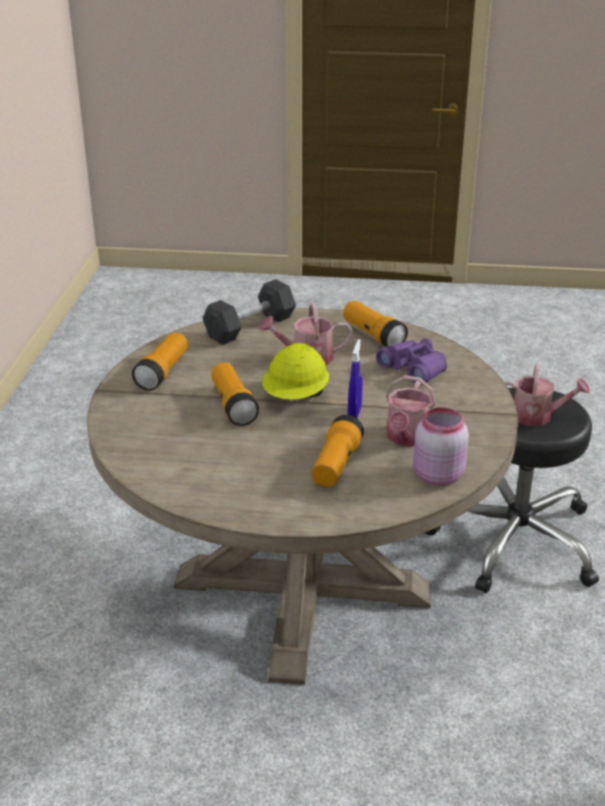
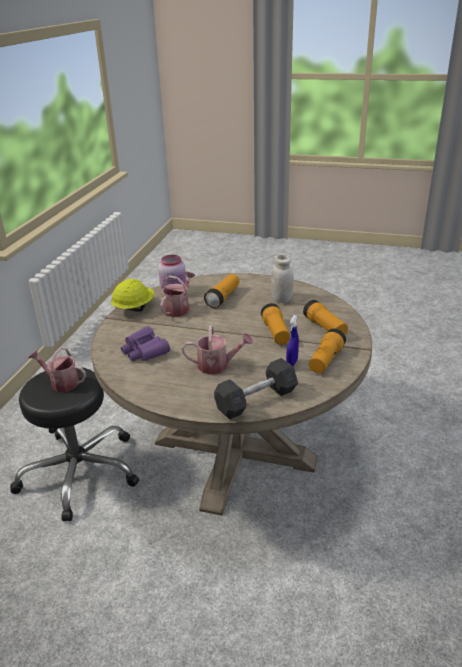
camera: 170 degrees left, 0 degrees up
(226, 469) = (281, 299): none -> white jar
(296, 397) = (233, 336): yellow hard hat -> yellow hard hat (134, 308)
(354, 413) = (201, 323): blue spray bottle -> blue spray bottle (292, 364)
(373, 336) = (157, 383): flashlight -> flashlight (325, 328)

